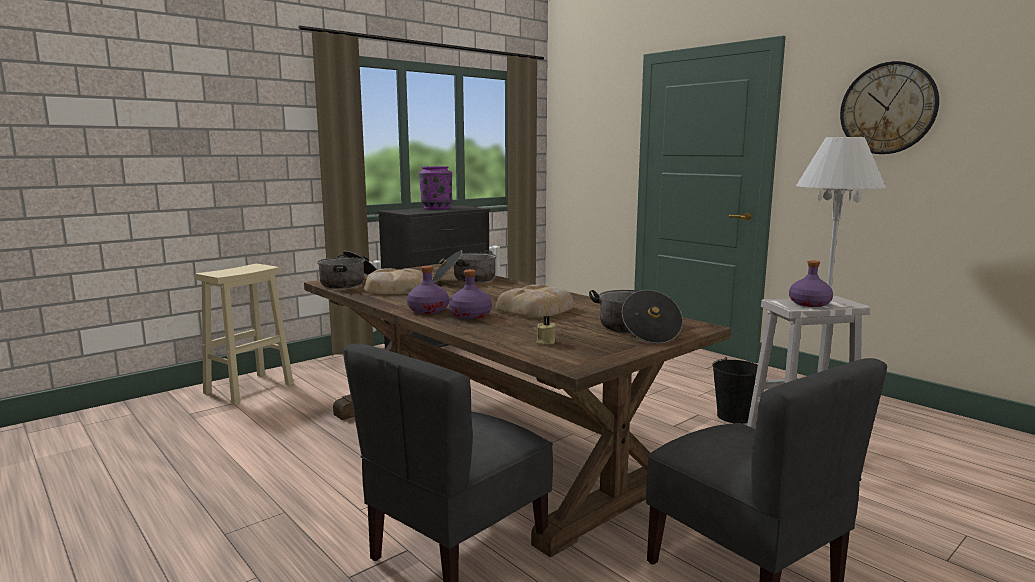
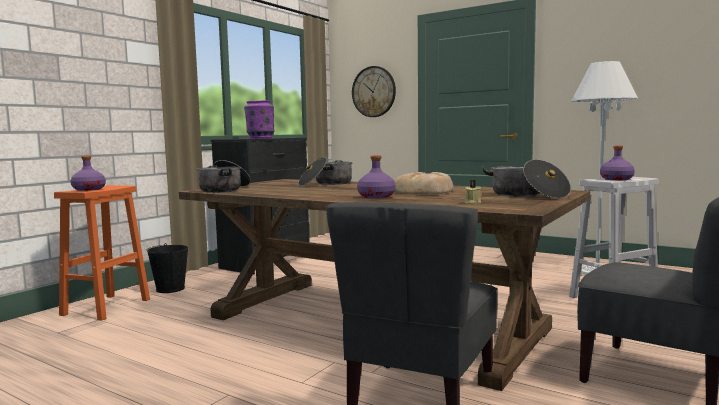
camera: 15 degrees left, 5 degrees down
(250, 388) = (107, 306): beige stool -> orange stool
(394, 289) = (275, 190): bread -> none
(428, 310) = (332, 196): purple bottle -> purple bottle (89, 189)
(734, 416) = (547, 283): black bucket -> black bucket (170, 289)
(888, 108) = (620, 46): wall clock -> wall clock (374, 91)

